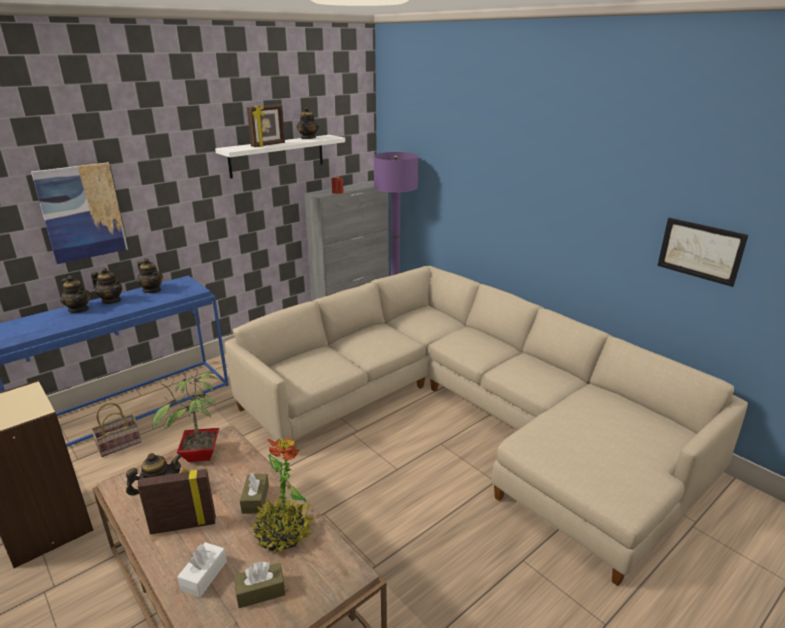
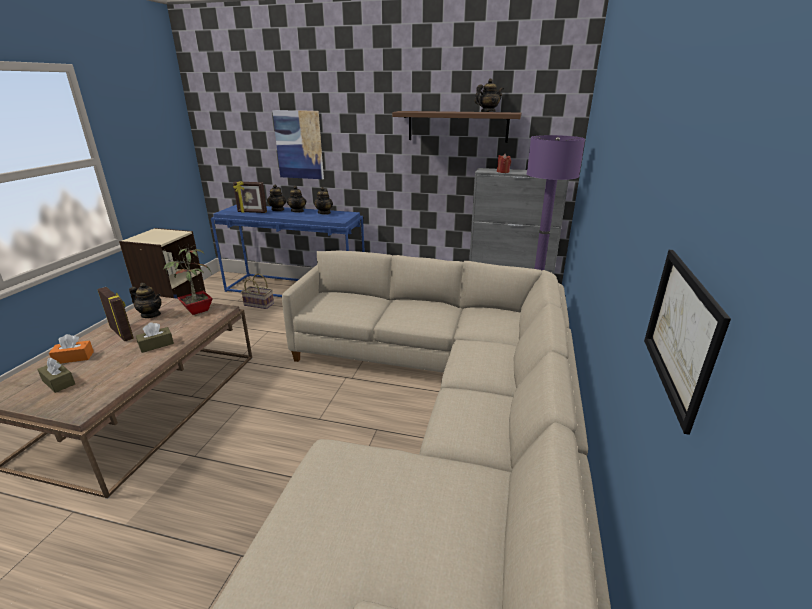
camera: 55 degrees right, 0 degrees up
(204, 575) = (74, 358): white tissue box -> orange tissue box
(268, 145) = (437, 112): picture frame -> picture frame (252, 212)
(277, 156) = (457, 126): white shelf -> brown shelf
(283, 534) = (120, 368): potted plant -> none

